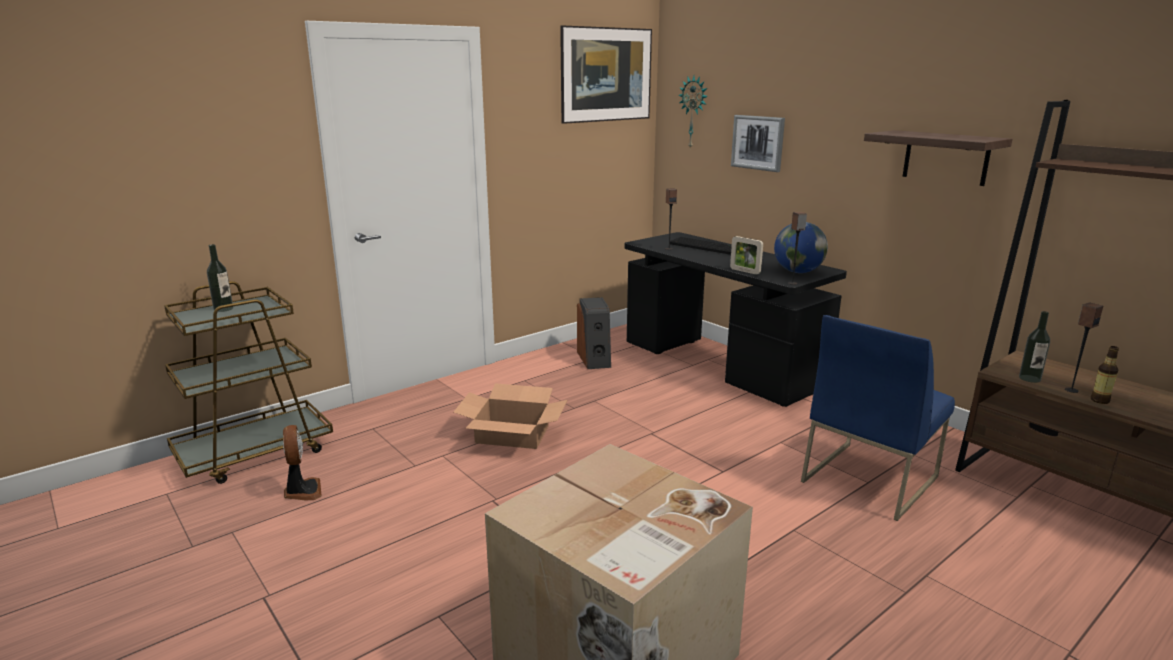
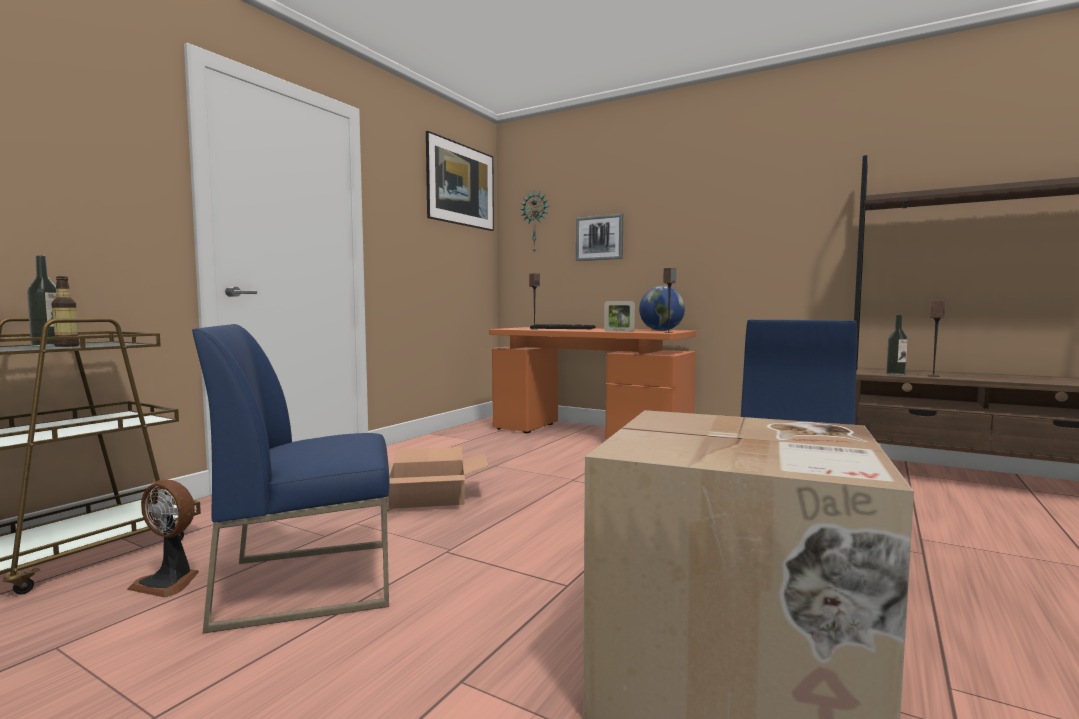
camera: 20 degrees left, 15 degrees down
(302, 491) = (169, 582): fan -> fan turned 150 degrees clockwise
(387, 510) = (310, 581): none -> blue chair
(595, 359) = (471, 440): speaker -> none
(720, 364) = (589, 434): black desk -> orange desk
(946, 157) = (770, 223): shelf -> none
(1099, 400) = (961, 378): bottle -> bottle (67, 346)

